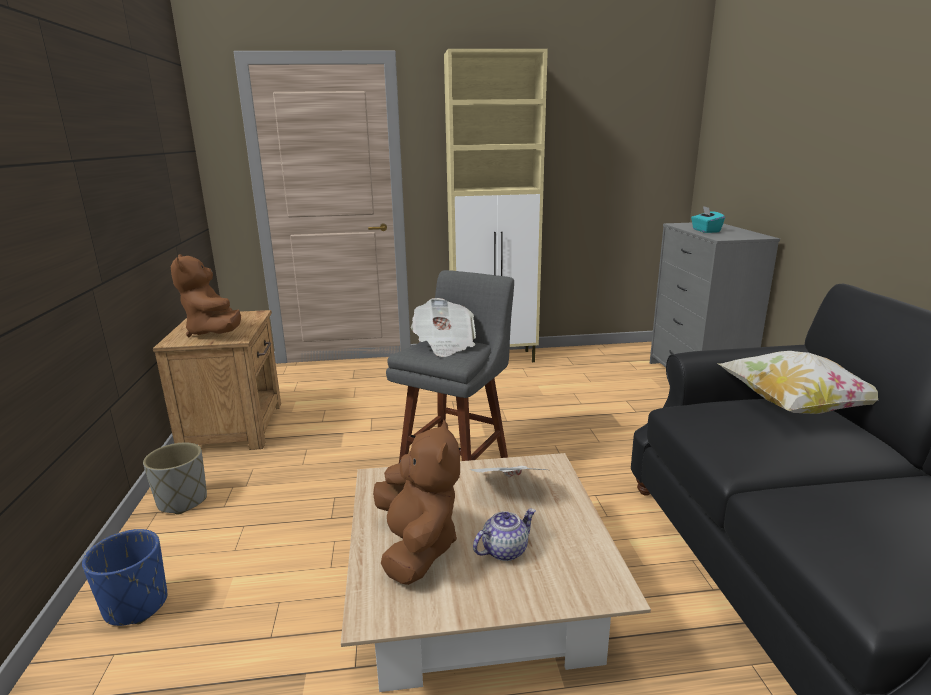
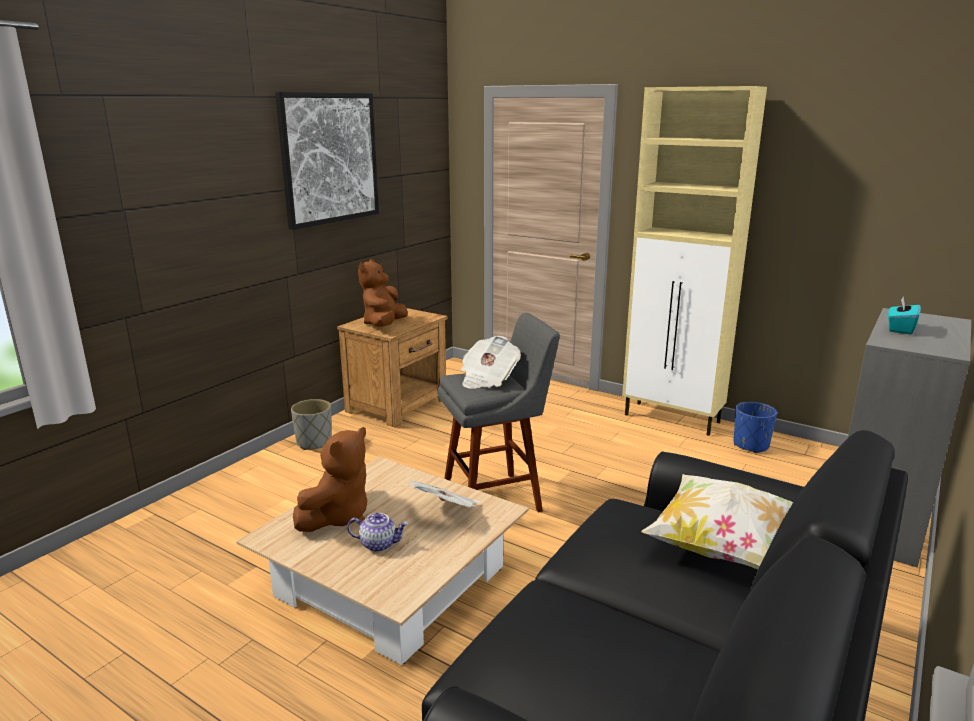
camera: 40 degrees right, 0 degrees up
(105, 121) = (329, 158): none -> picture
(136, 605) = (232, 490): blue planter -> blue planter (751, 445)

